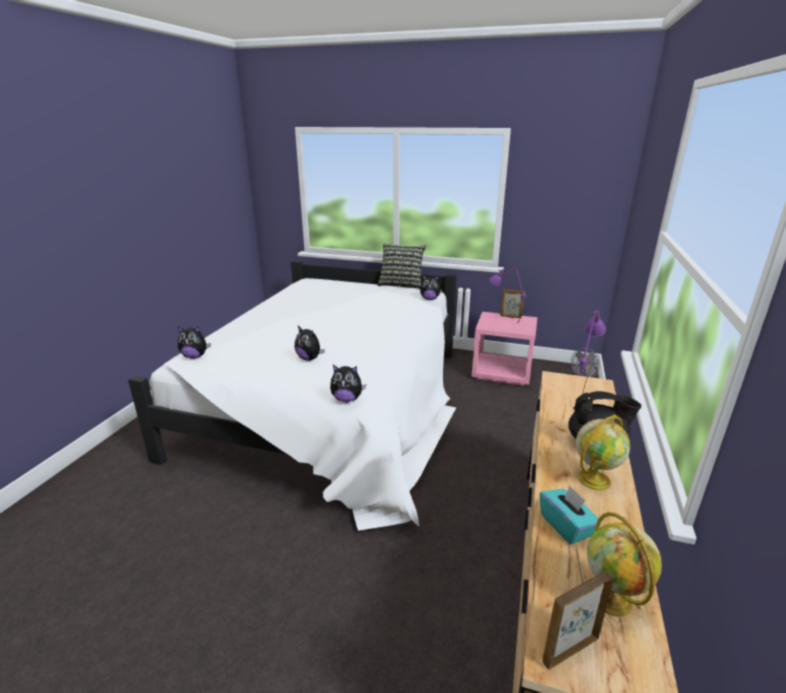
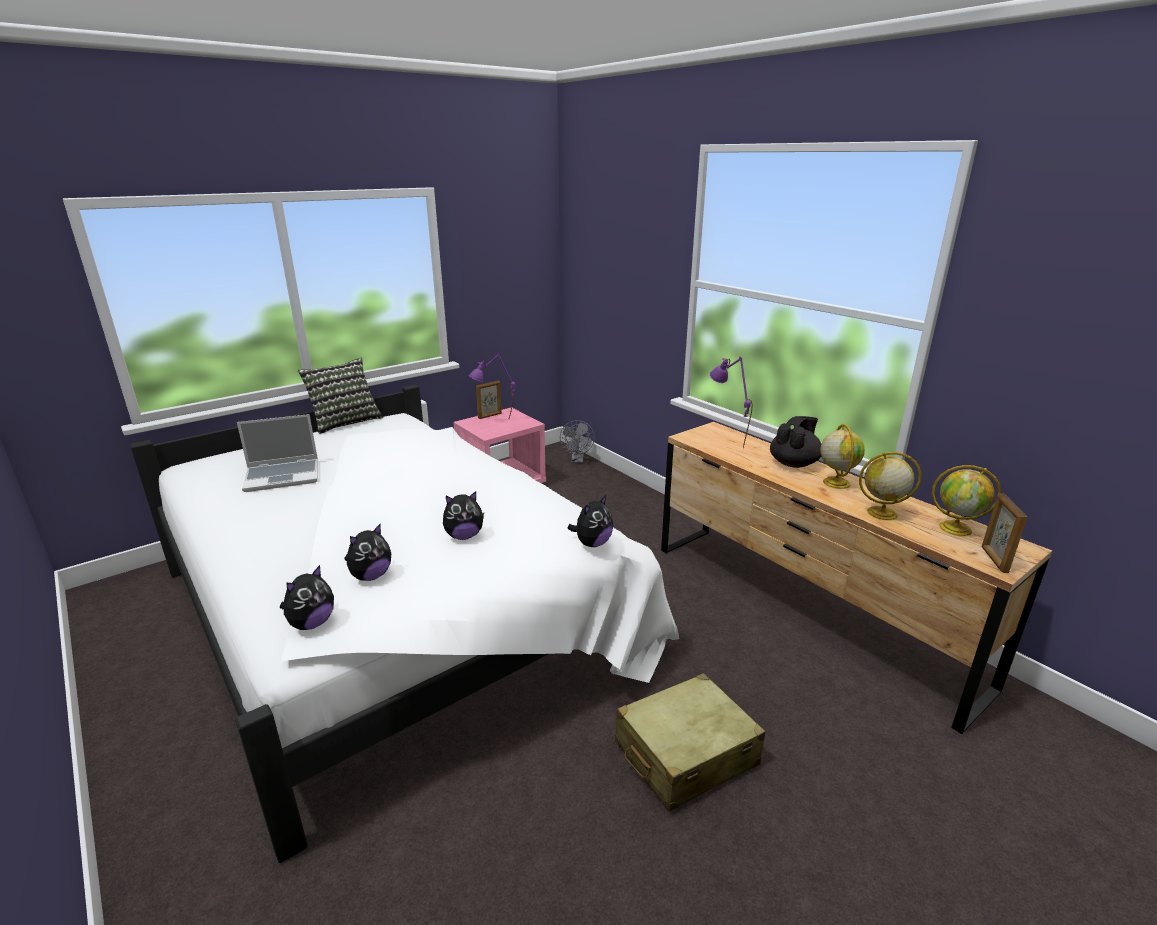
camera: 55 degrees left, 0 degrees up
(308, 582) = (685, 754): none -> beige suitcase
(322, 298) = (283, 476): none -> laptop
(430, 299) = (417, 424): plush toy -> plush toy (370, 576)
(566, 526) = (881, 513): turquoise tissue box -> globe

